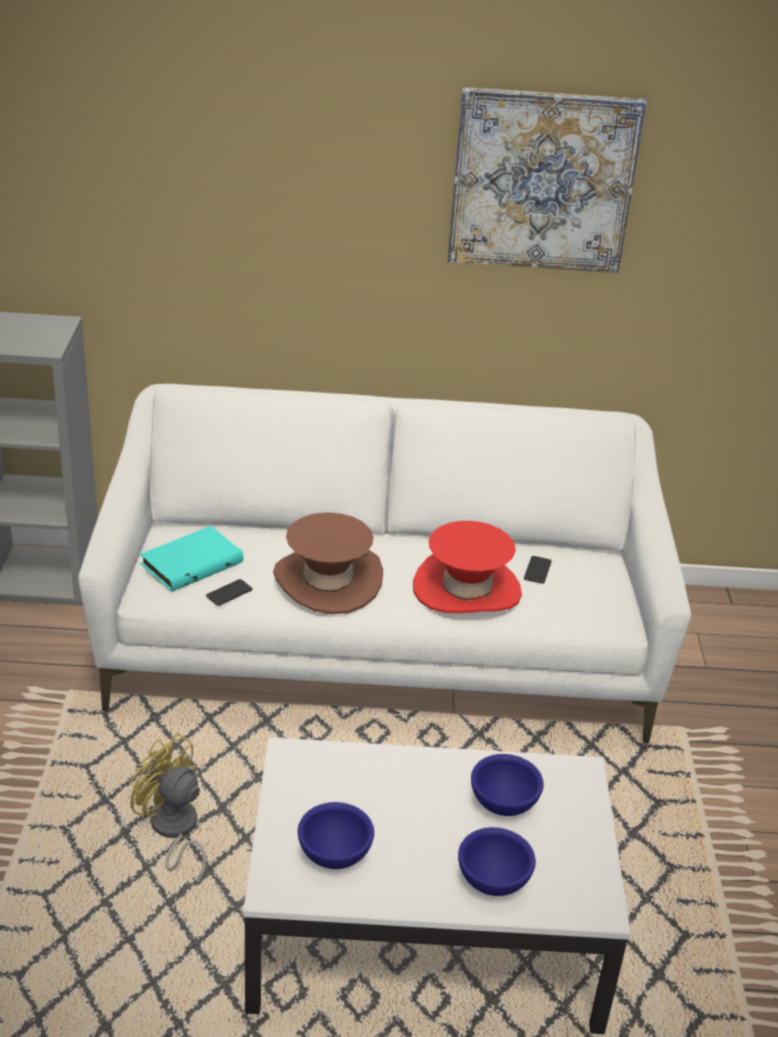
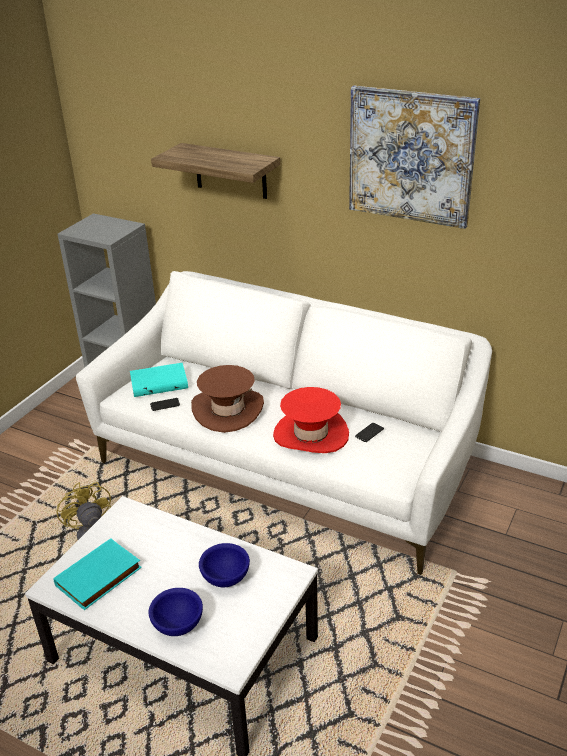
camera: 30 degrees right, 0 degrees up
(246, 221) = (230, 171): none -> shelf
(335, 856) = (99, 578): blue bowl -> turquoise book

